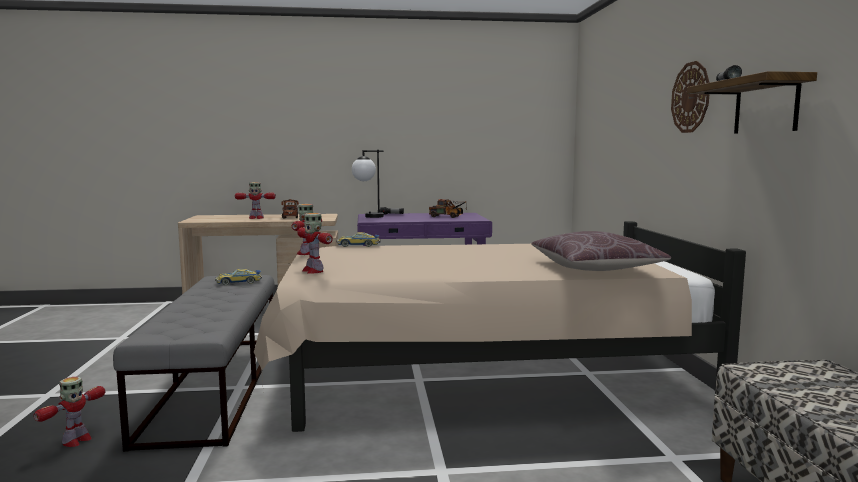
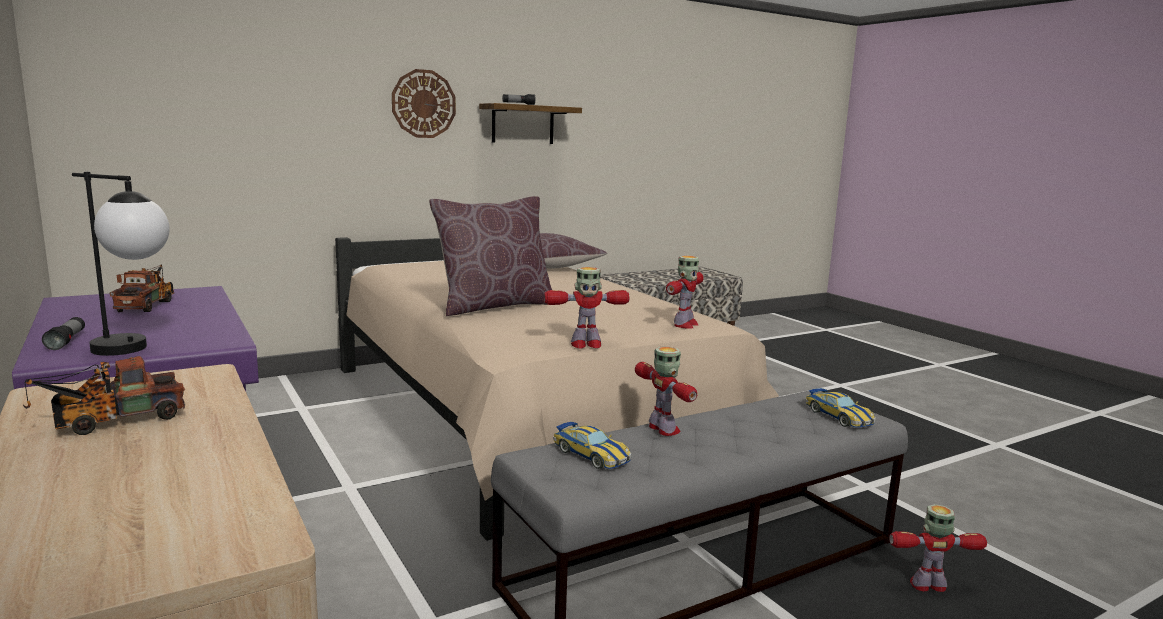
camera: 115 degrees left, 5 degrees up
(256, 218) = (150, 458): toy robot -> toy robot (663, 429)
(358, 245) = (484, 333): toy car -> toy car (838, 416)
(422, 249) = (494, 306): none -> brown pillow

